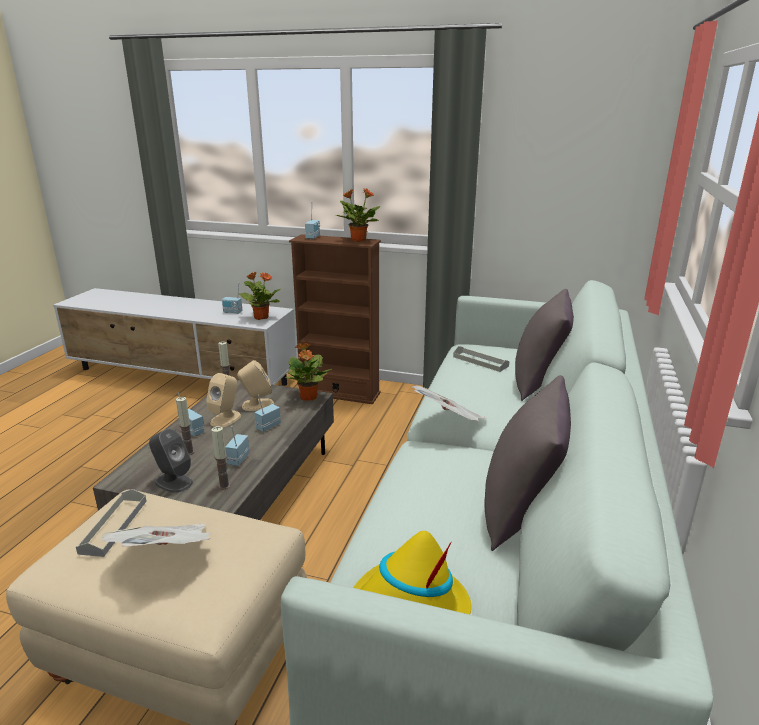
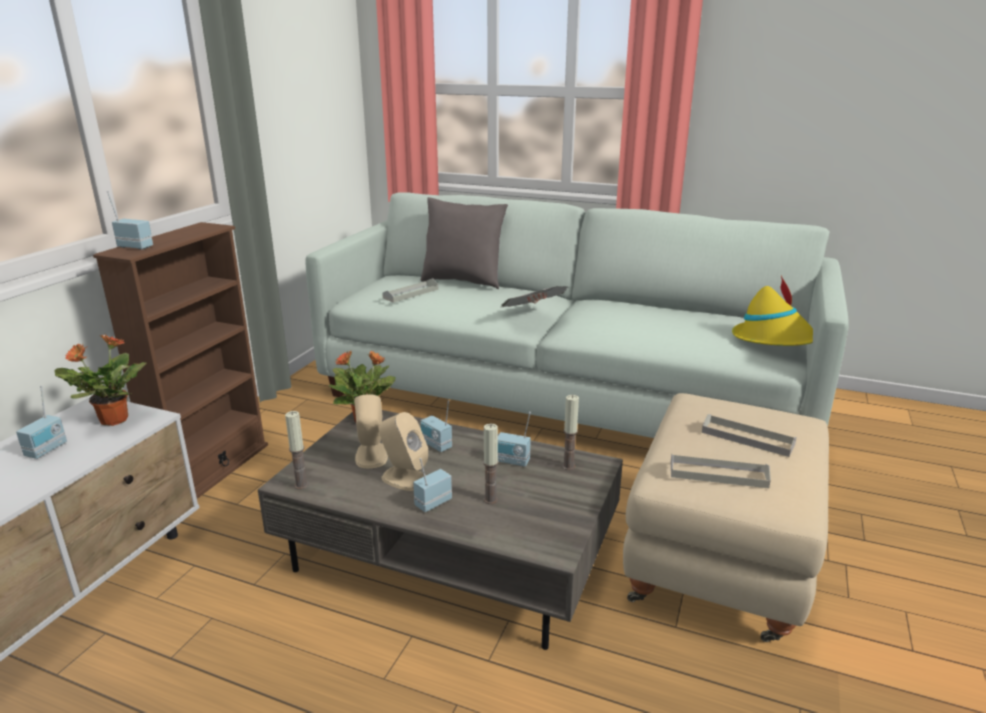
camera: 85 degrees left, 0 degrees up
(167, 555) = (747, 438): newspaper -> grey tray
(173, 482) = (561, 503): grey speaker -> none
(358, 240) = (191, 229): potted plant -> none
(521, 512) = (658, 306): grey pillow -> none

